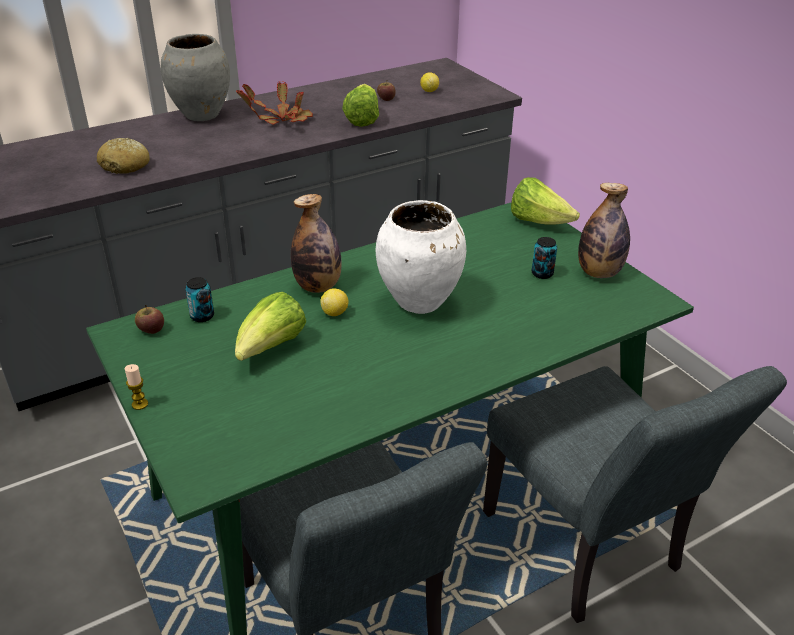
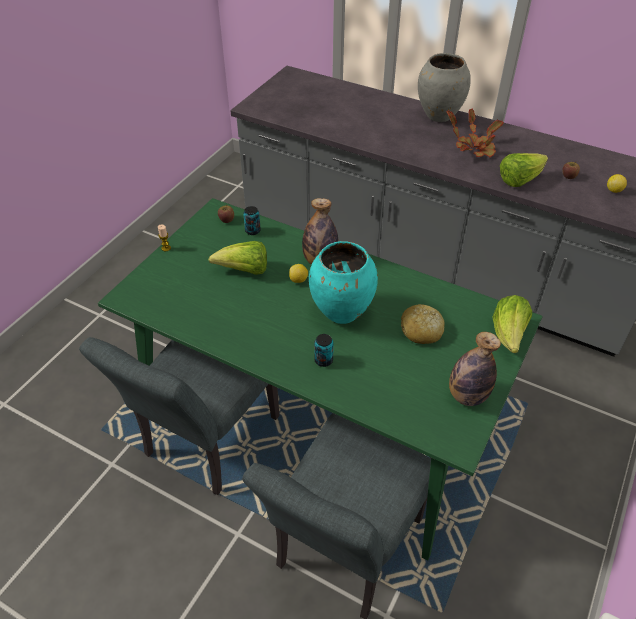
camera: 60 degrees right, 10 degrees up
(125, 166) = (345, 123): bread -> bread (421, 330)
(420, 302) = (342, 313): white vase -> turquoise vase
(542, 274) = (434, 362): can -> can (323, 360)

